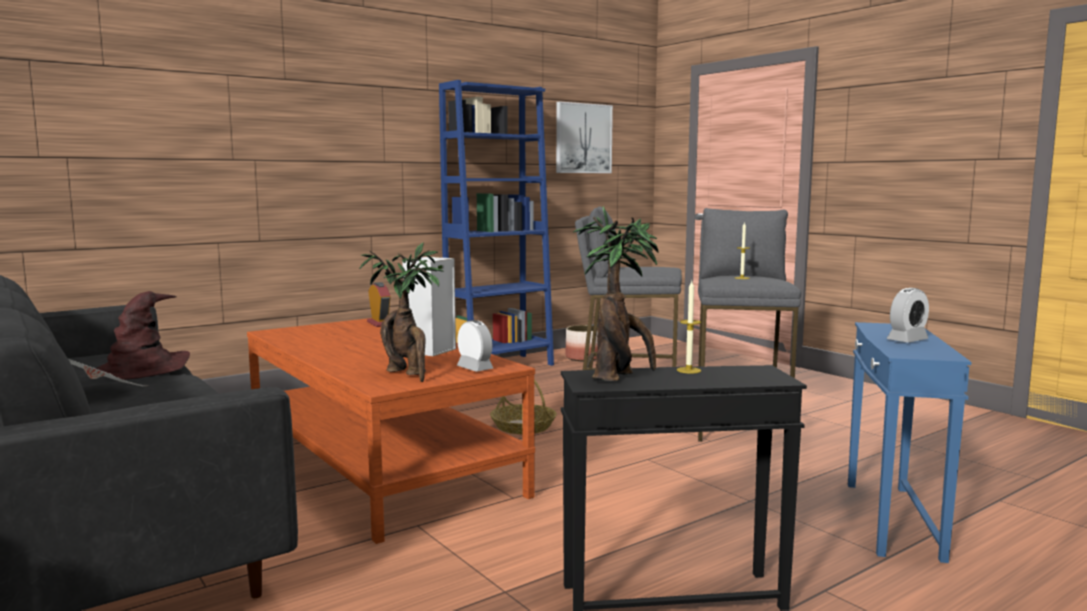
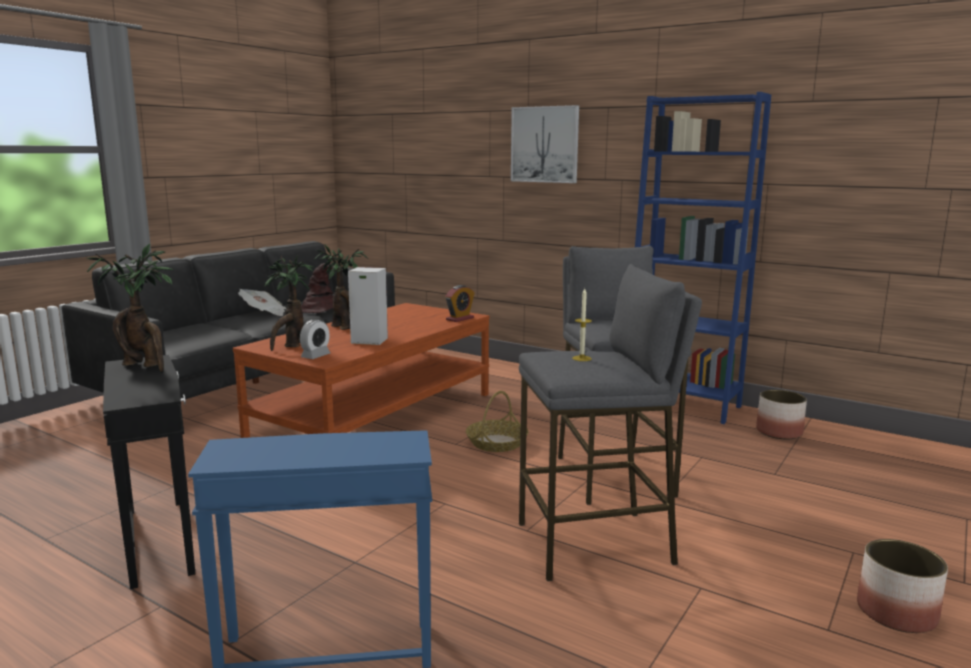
camera: 70 degrees right, 5 degrees up
(339, 355) = (342, 327): none -> potted plant
(583, 138) = (877, 151): picture -> picture (545, 144)
(689, 370) = (162, 380): candle -> none
(832, 387) = (896, 613): none -> planter
(907, 340) = (308, 450): alarm clock -> none

